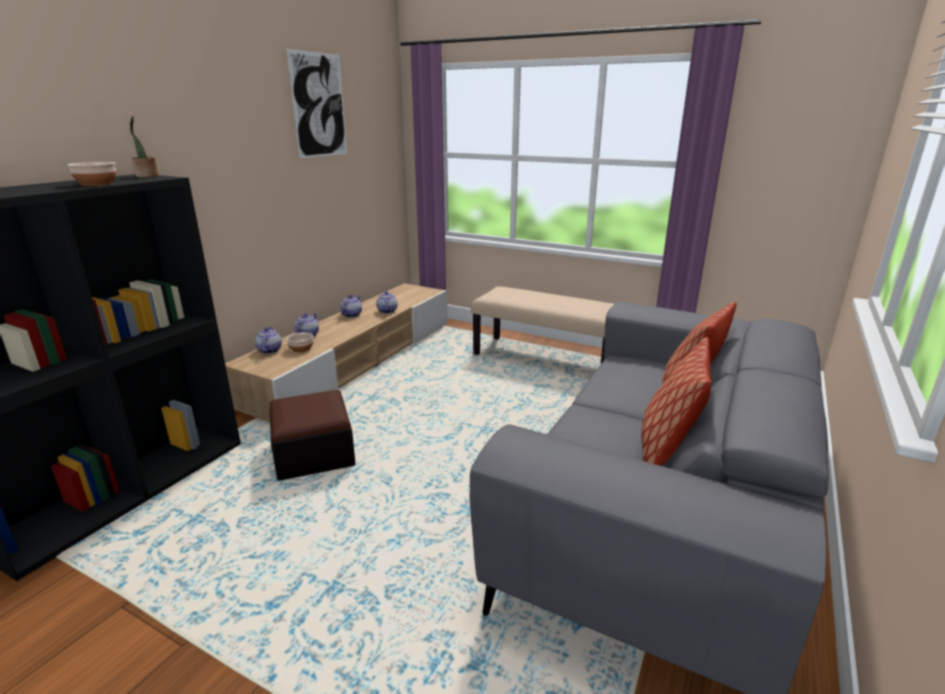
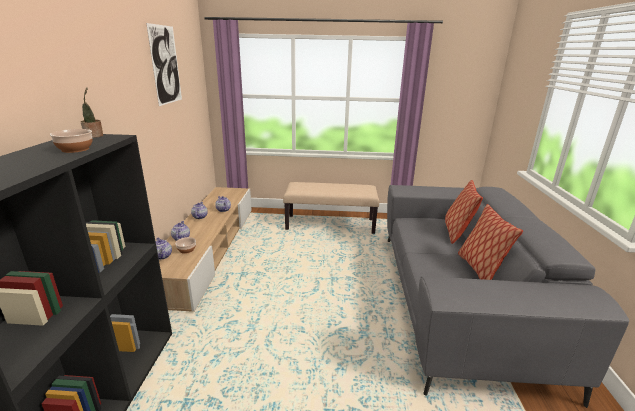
camera: 25 degrees left, 0 degrees up
(314, 453) = (234, 325): ottoman -> none

